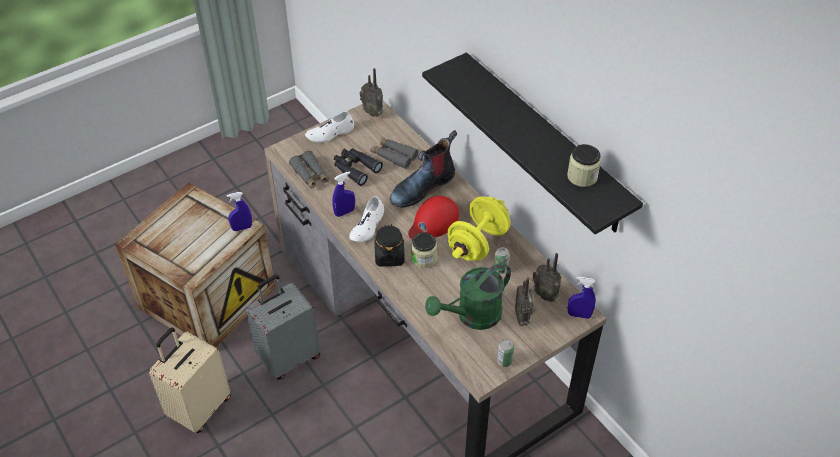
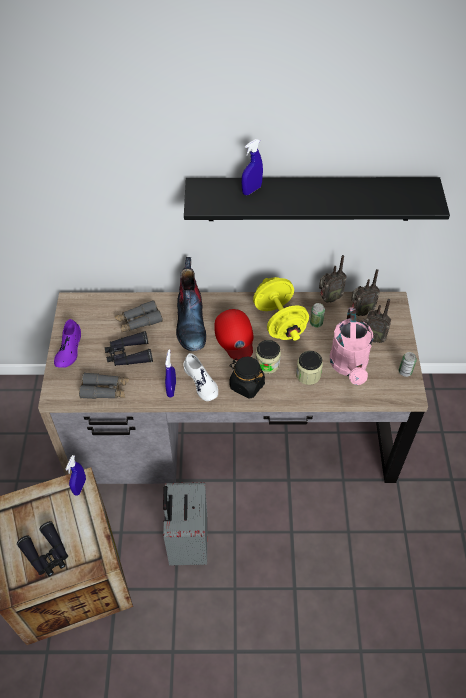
camera: 55 degrees left, 5 degrees up
(174, 243) = (47, 554): none -> black binoculars
(199, 408) = (184, 647): beige suitcase -> none
(330, 133) = (69, 349): white shoe -> purple shoe
(373, 112) = (74, 306): radio -> radio (329, 298)
(472, 317) = (349, 366): green watering can -> pink watering can
(579, 315) = (393, 304): blue spray bottle -> blue spray bottle (251, 190)
(582, 176) = (388, 191): jar -> jar (308, 375)

